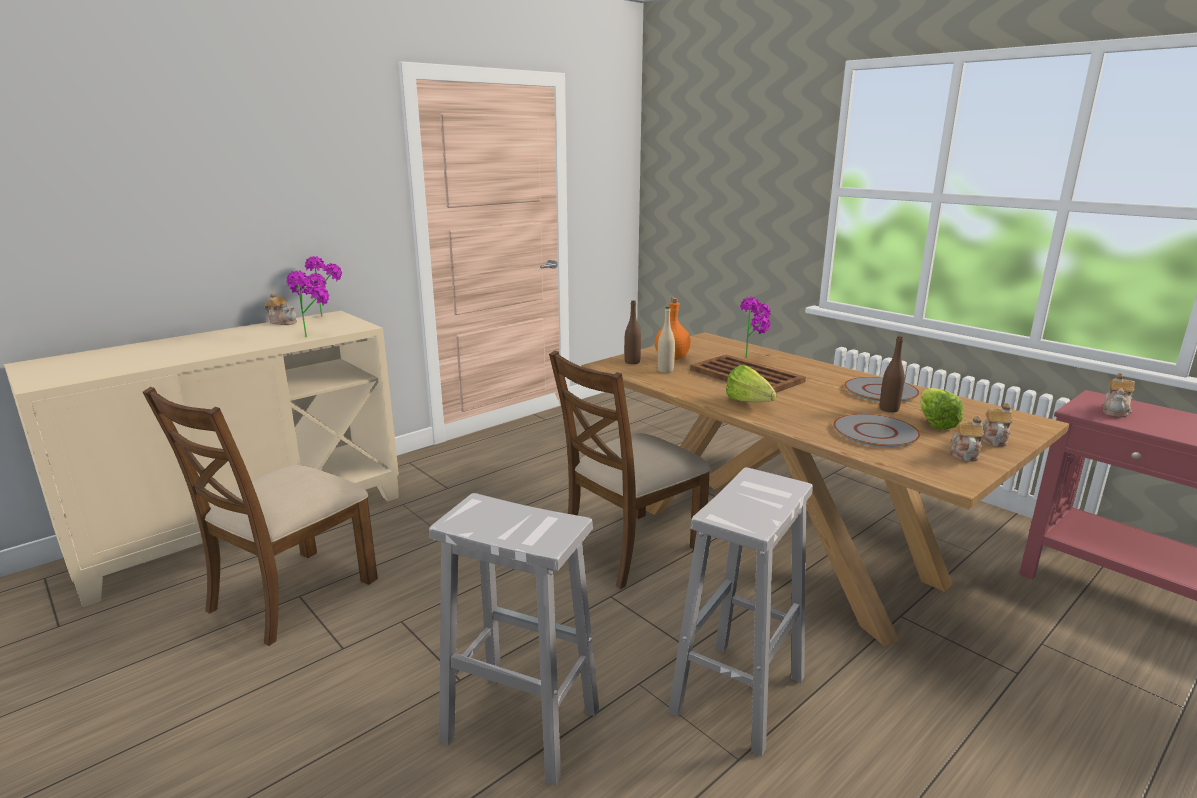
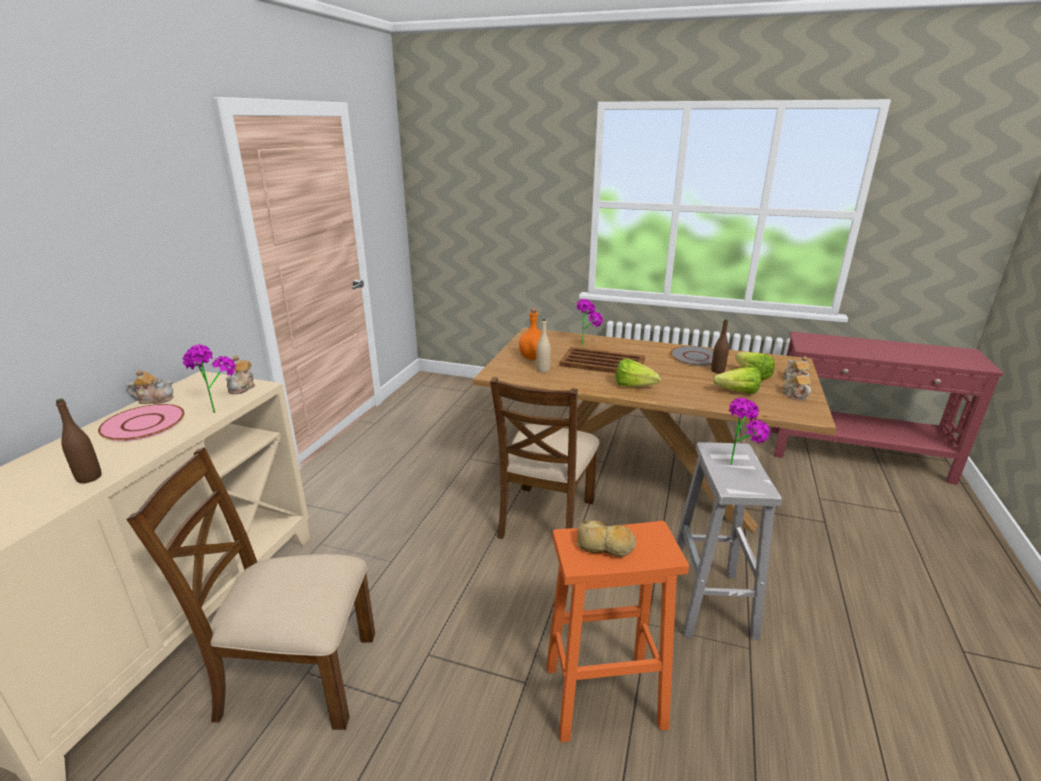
camera: 30 degrees left, 5 degrees up
(252, 335) = (143, 424): none -> pink plate
(290, 594) = (296, 675): brown chair -> brown chair turned 90 degrees clockwise
(328, 317) = (199, 382): potted plant -> potted plant (739, 463)
(499, 519) = (605, 546): none -> bread
(518, 725) = (602, 697): white stool -> orange stool
(632, 362) = (509, 367): brown bottle -> brown bottle (89, 477)
(875, 432) = (733, 392): grey plate -> lettuce
(1116, 411) = (821, 344): teapot -> teapot (242, 387)

